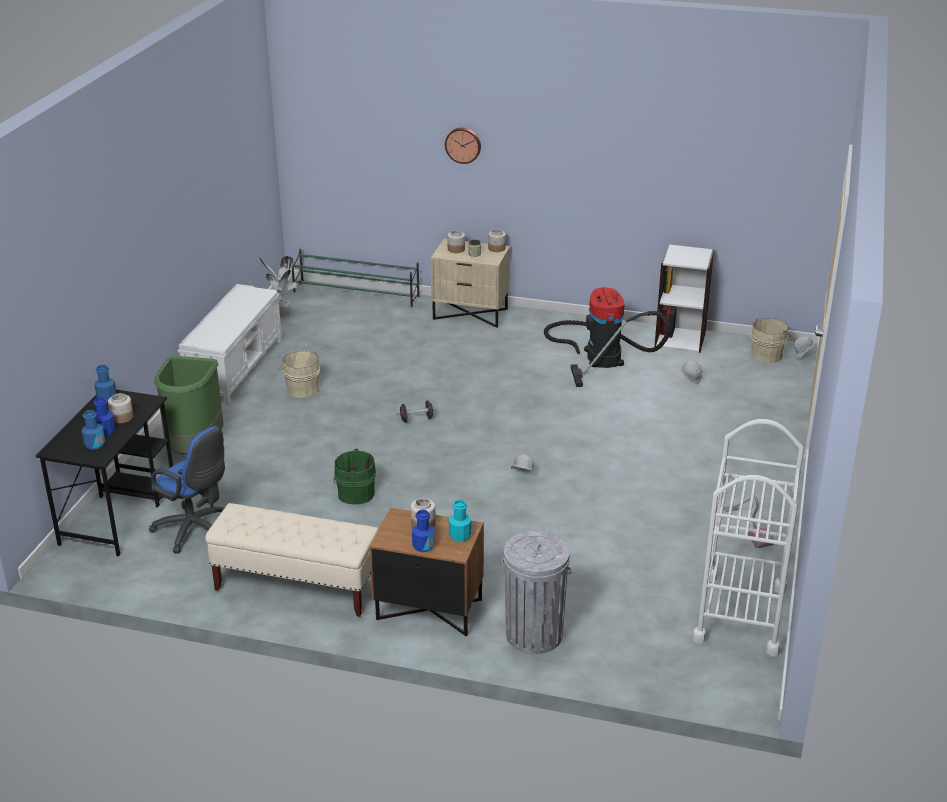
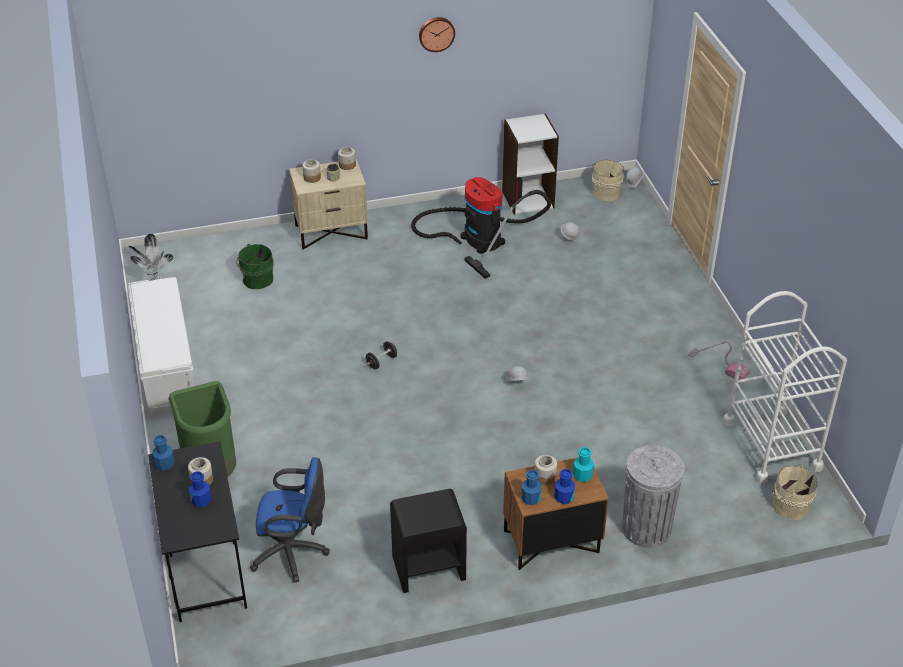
camera: 30 degrees left, 10 degrees up
(95, 444) = (206, 518): blue bottle -> blue bottle (531, 498)
(296, 586) = (428, 568): beige bench -> black nightstand
(302, 388) = (250, 367): beige bucket -> beige bucket (789, 505)
(354, 493) = (395, 458): green bucket -> green bucket (256, 280)
(356, 294) = (207, 244): green shoe rack -> none
(463, 145) = (300, 77): wall clock -> wall clock (436, 33)

